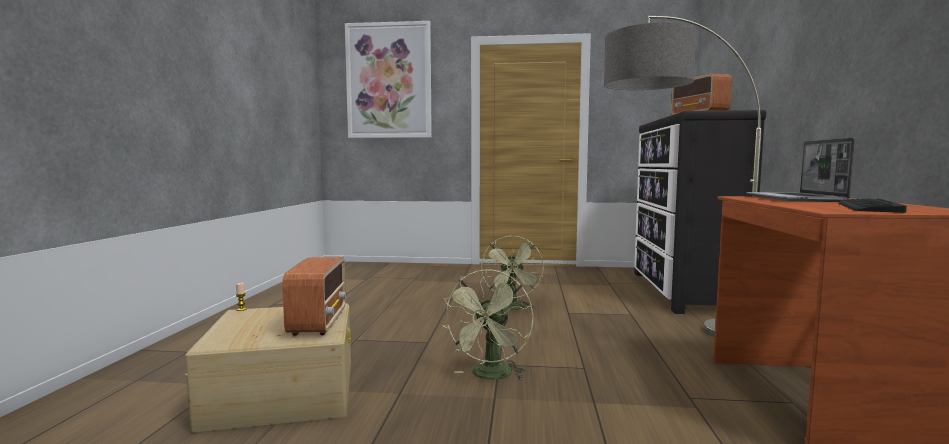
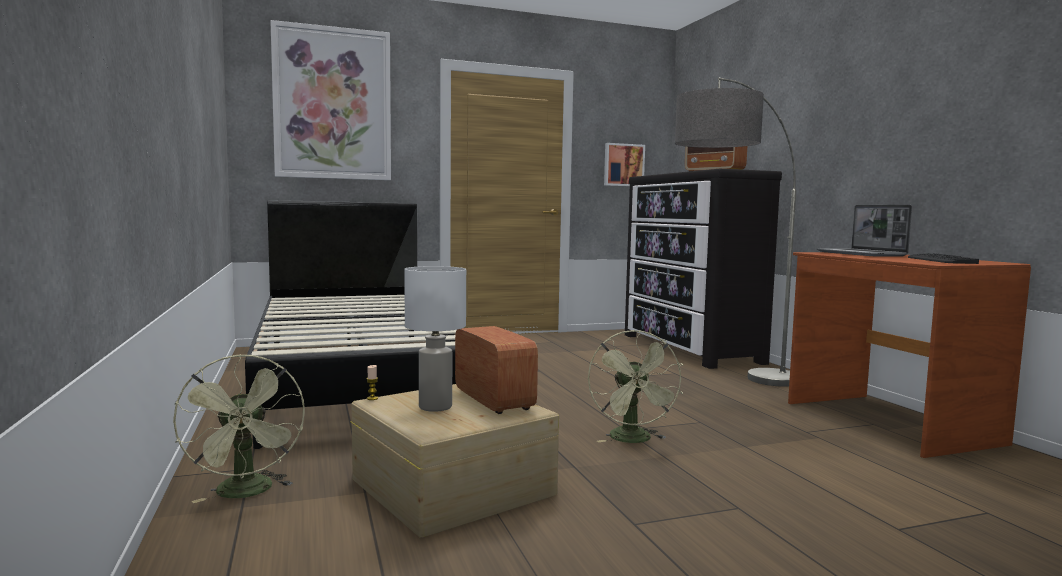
camera: 25 degrees left, 0 degrees up
(263, 322) = (434, 407): none -> white table lamp
(361, 291) = (357, 378): none -> black bed
(513, 308) = (560, 379): green fan -> green fan (247, 493)
(642, 115) = (623, 165): none -> picture

